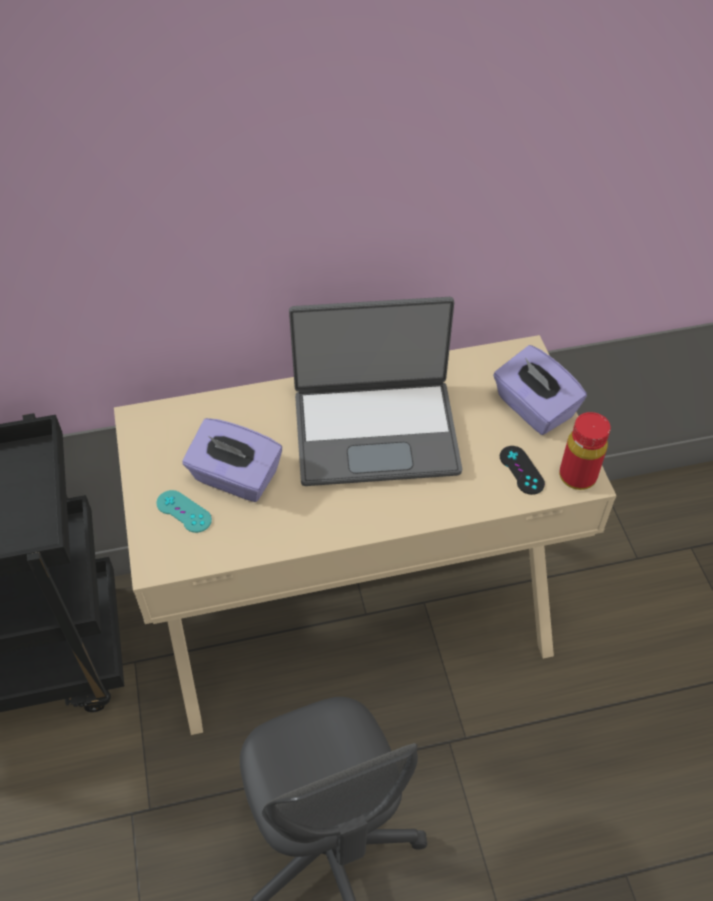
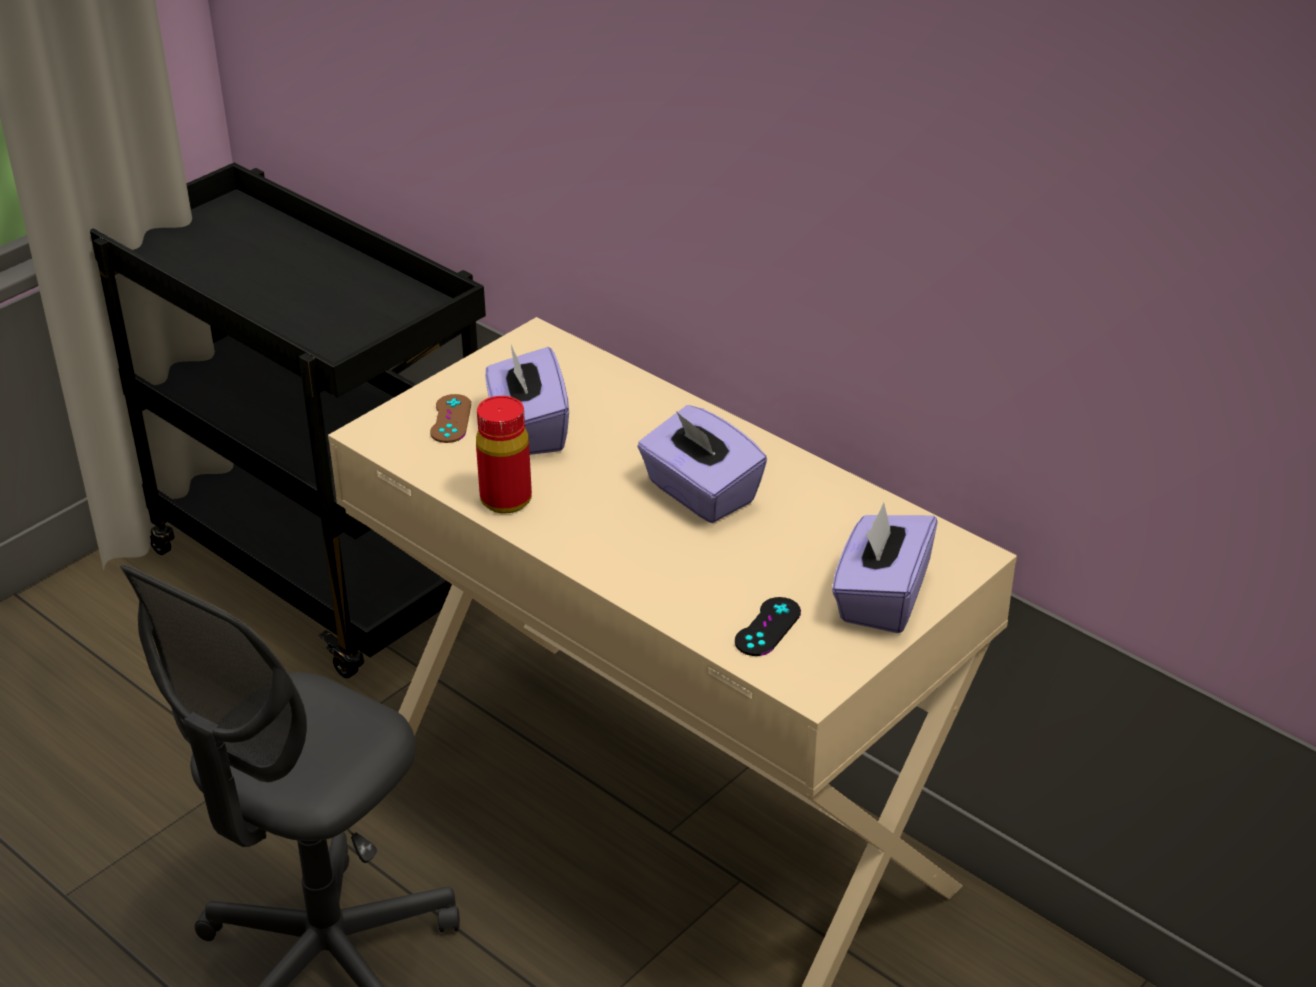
camera: 55 degrees right, 15 degrees down
(184, 511) = (451, 419): turquoise game controller -> brown game controller
(375, 431) = (700, 493): laptop -> purple tissue box
(577, 476) = (810, 677): red bottle -> red bottle (506, 499)

